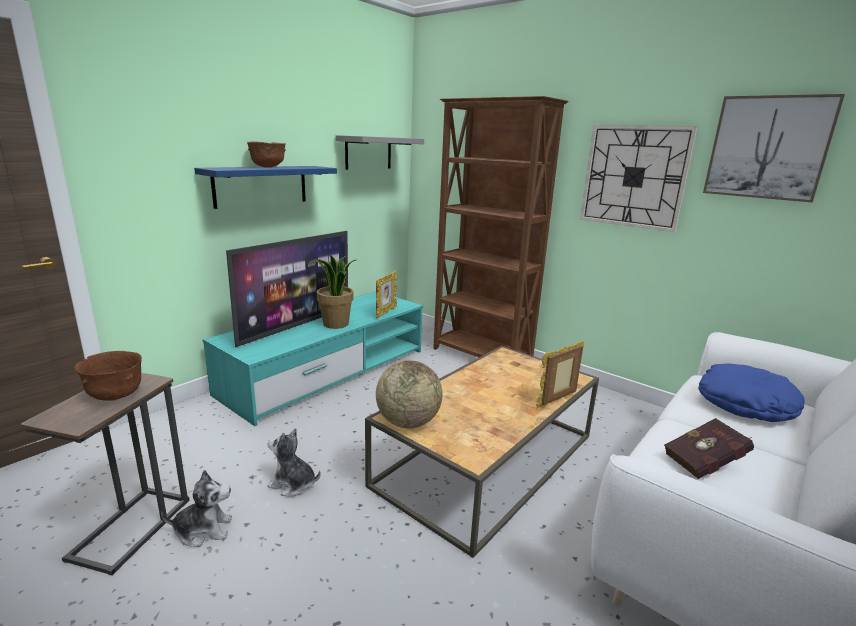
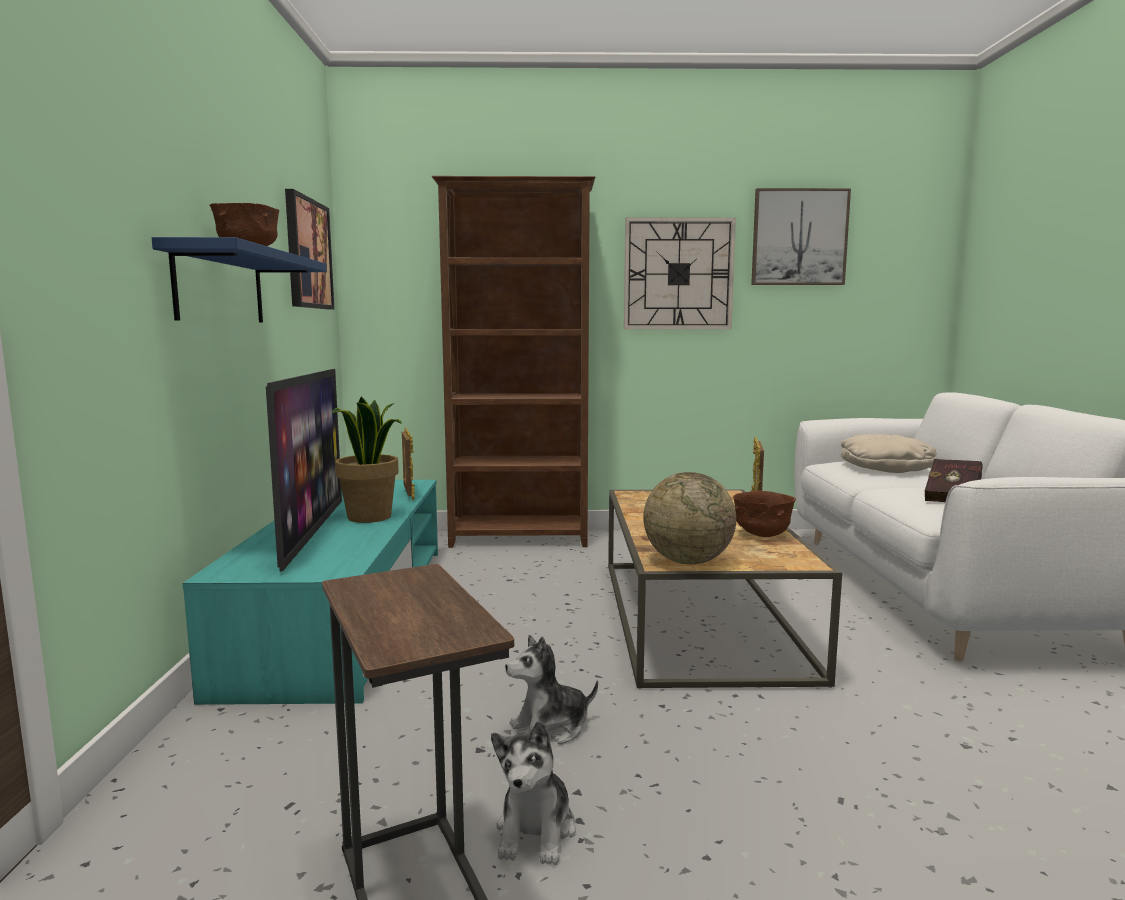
camera: 40 degrees left, 10 degrees down
(115, 395) = (418, 598): brown bowl -> brown bowl (762, 535)
(203, 530) = (536, 831): plush toy -> plush toy turned 150 degrees clockwise
(368, 152) = (307, 254): grey shelf -> picture
(746, 405) = (887, 467): blue pillow -> beige pillow

